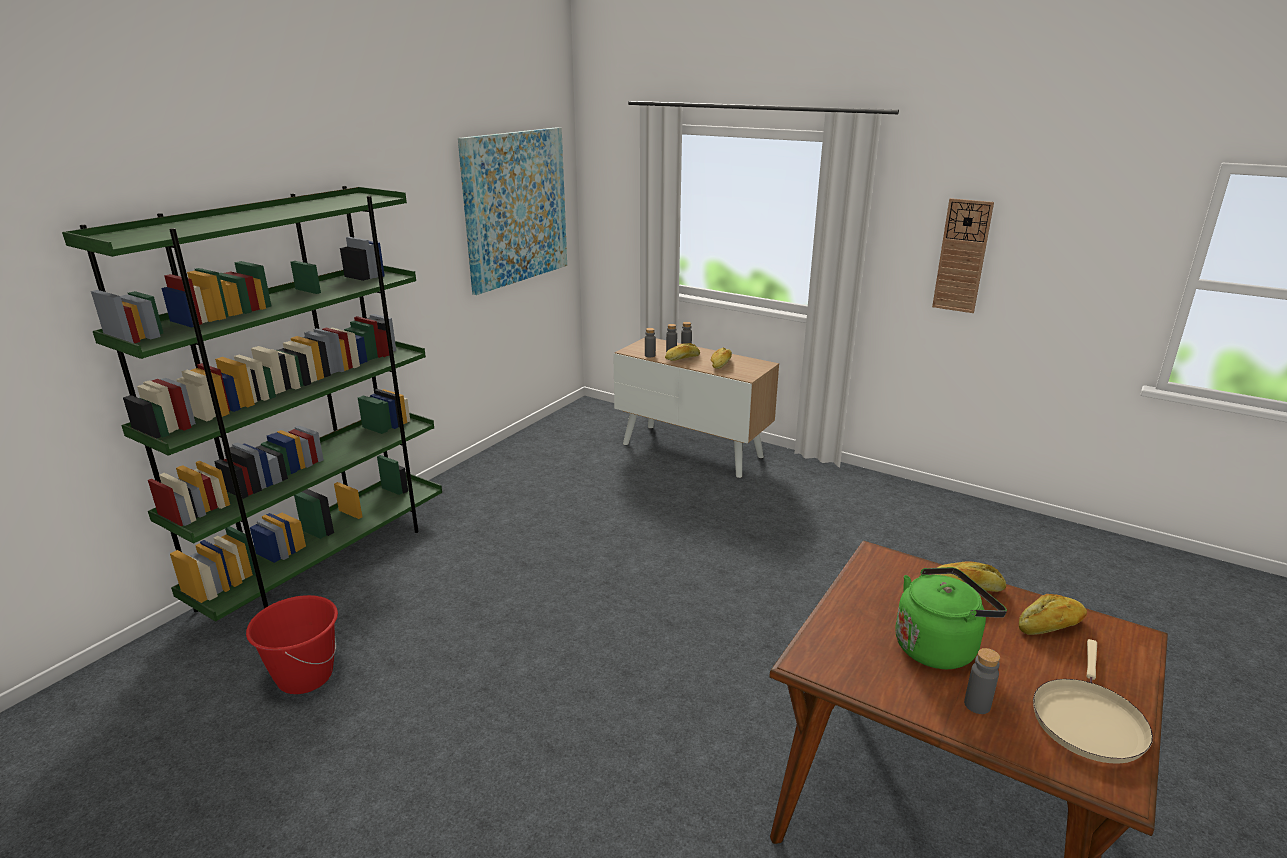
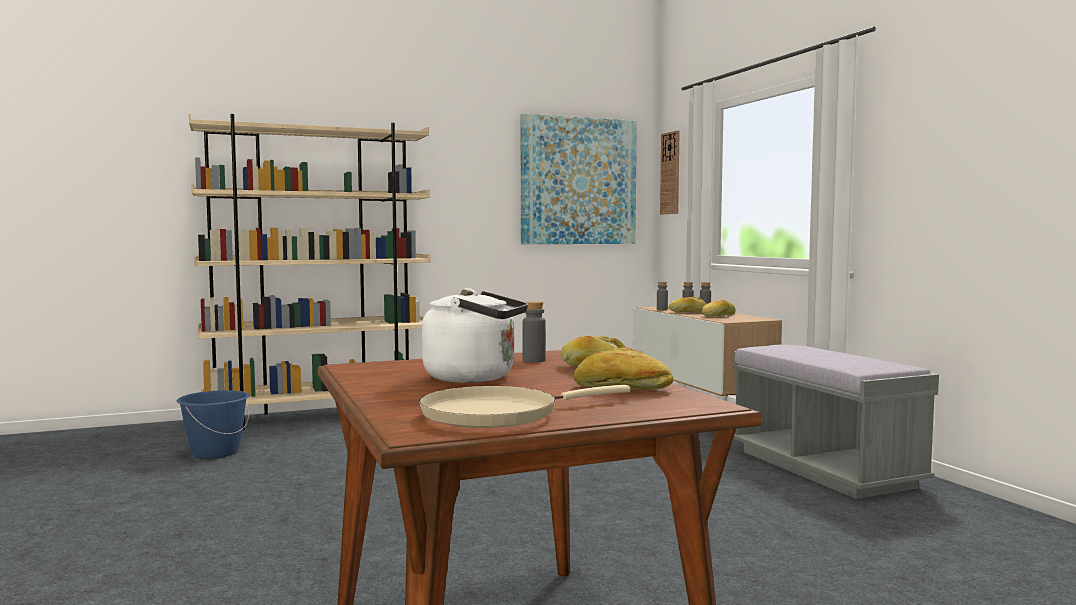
camera: 35 degrees right, 20 degrees down
(305, 676) = (215, 453): red bucket -> blue bucket
(327, 560) = (320, 415): green bookcase -> beige bookcase
(848, 496) = (823, 468): none -> grey bench
(938, 646) = (476, 377): green kettle -> white kettle
(962, 256) = (957, 173): wall clock -> wall clock (670, 173)
(977, 705) = (419, 394): grey bottle -> grey bottle (534, 360)

